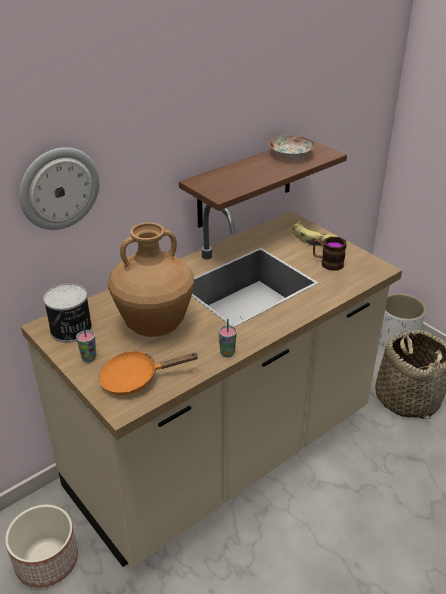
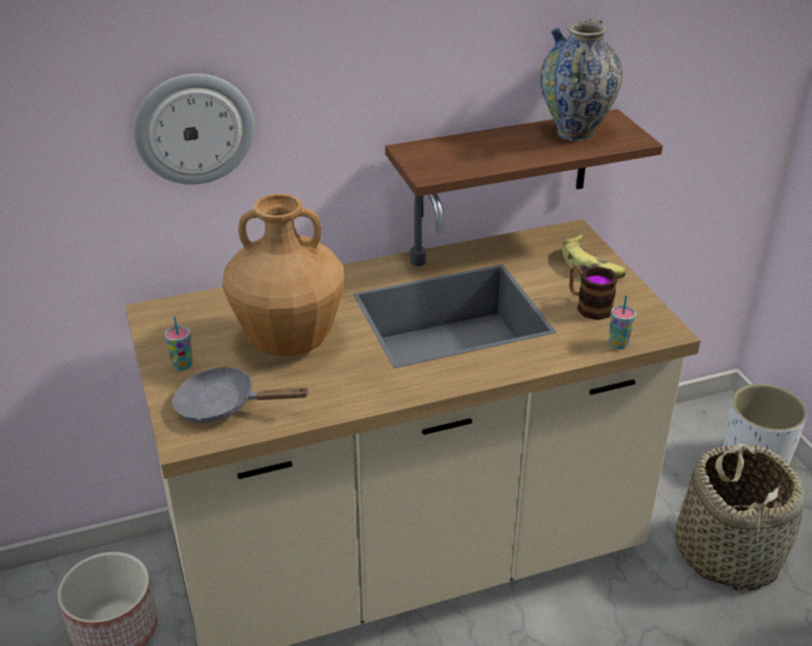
camera: 20 degrees right, 0 degrees up
(71, 330) = (182, 323): can -> none
(136, 379) = (224, 406): orange frying pan -> grey frying pan
(227, 353) = (363, 401): cup -> cup (618, 344)
(291, 155) = (575, 133): plate -> vase

